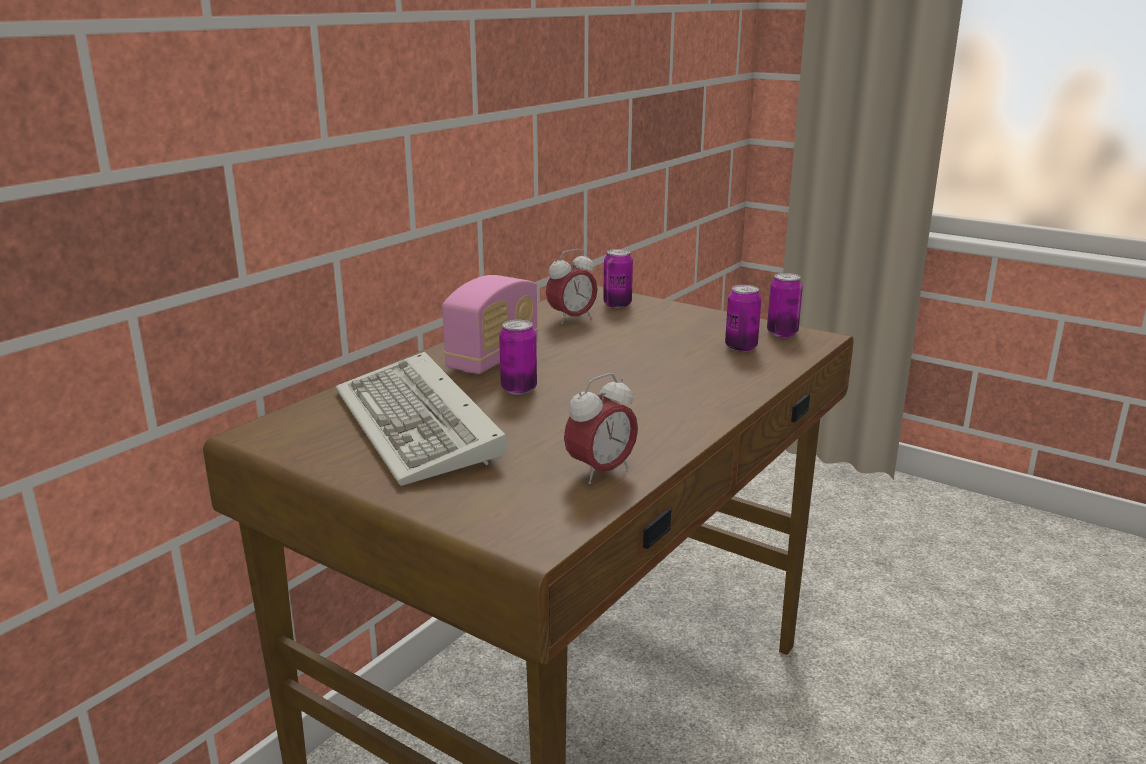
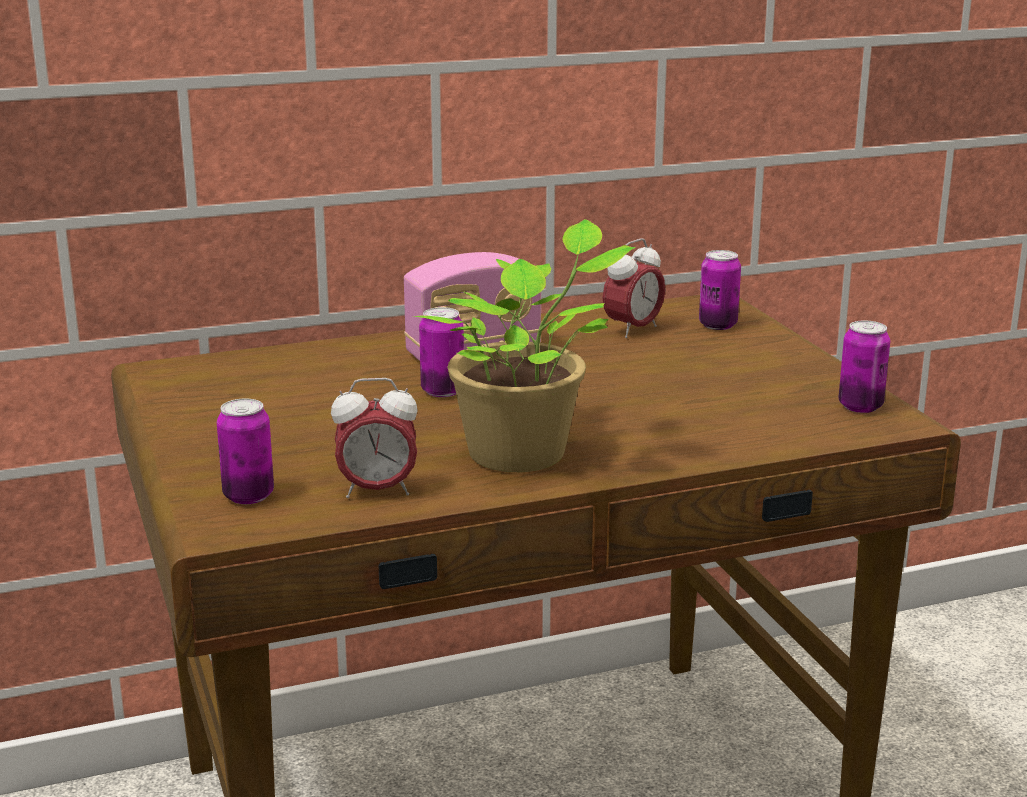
camera: 35 degrees right, 0 degrees up
(421, 427) = (293, 402): keyboard -> none
(571, 319) = (633, 330): alarm clock -> alarm clock turned 45 degrees counterclockwise
(652, 416) = (525, 455): none -> potted plant
(741, 347) = (772, 409): can -> can (248, 496)

